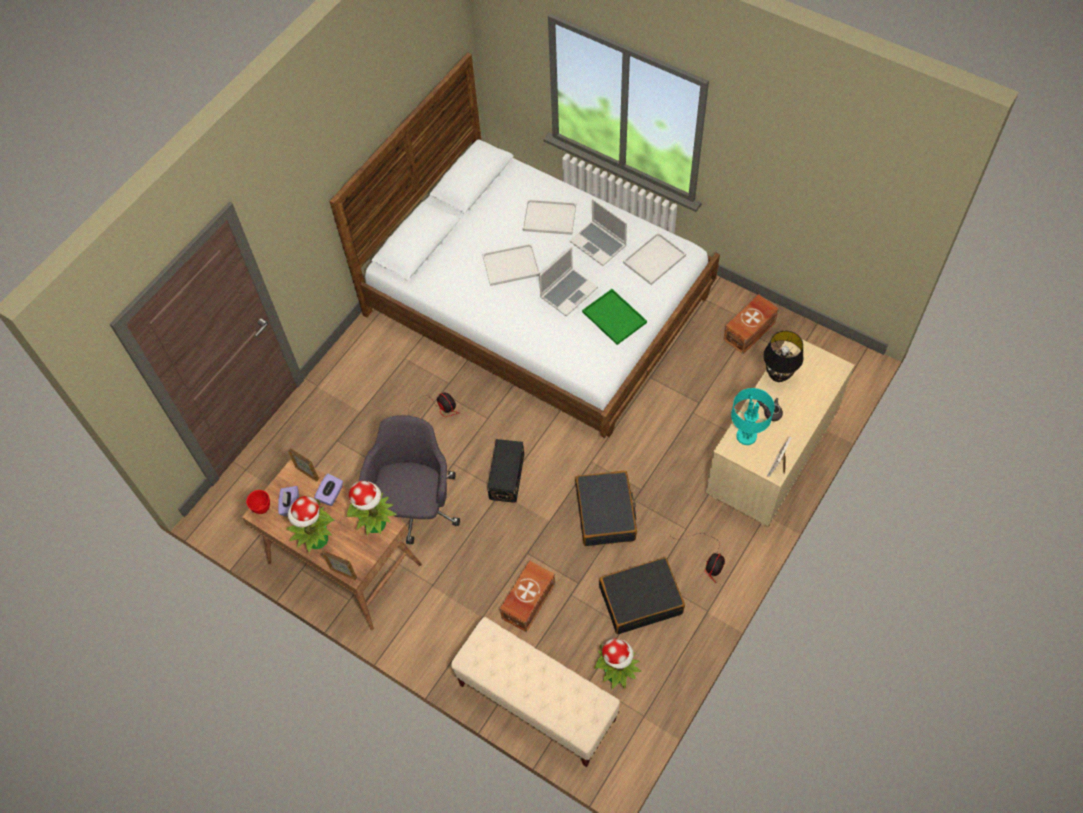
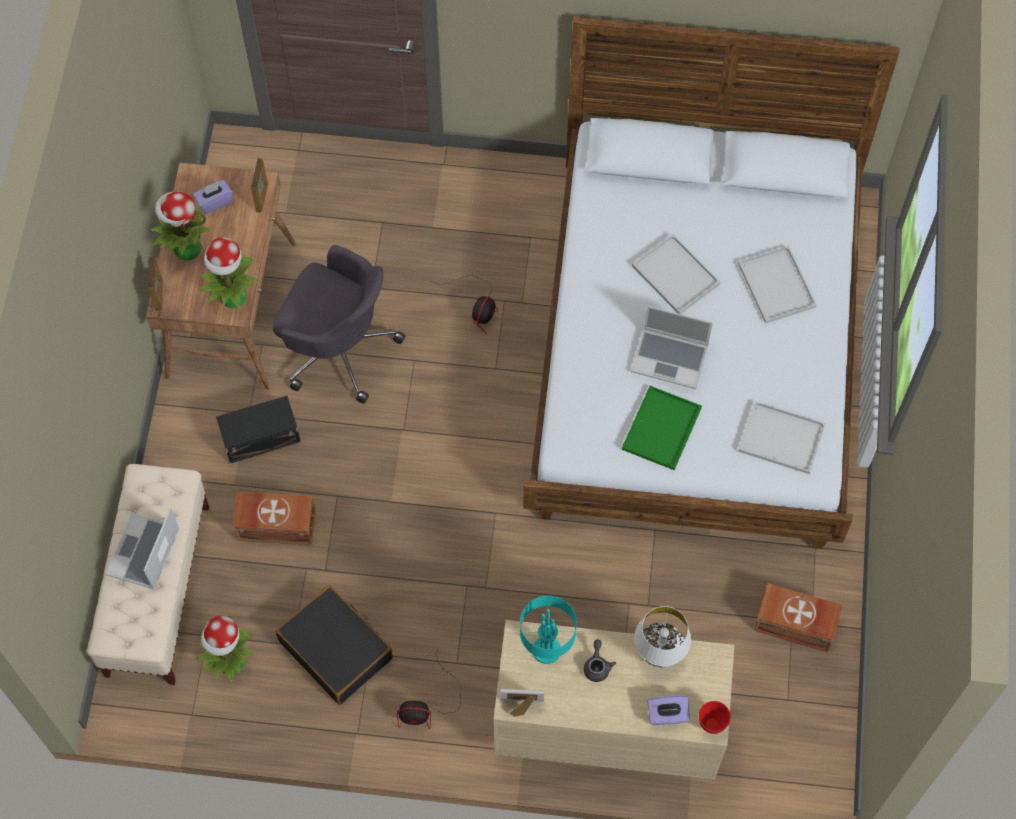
camera: 60 degrees right, 5 degrees up
(263, 509) = (197, 178): red bowl -> red bowl (711, 725)
(331, 494) = (247, 234): purple tissue box -> purple tissue box (667, 715)
(416, 507) = (338, 348): grey office chair -> grey office chair turned 45 degrees clockwise
(506, 477) = (425, 426): black storage box -> black storage box (259, 436)
(599, 244) = (768, 362): laptop -> laptop (144, 553)
(606, 513) = (432, 561): black suitcase -> none
(778, 375) = (659, 655): black table lamp -> white table lamp

